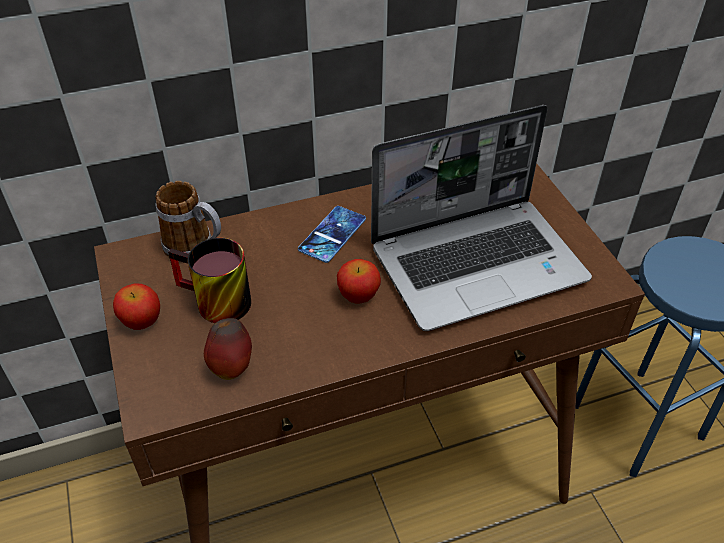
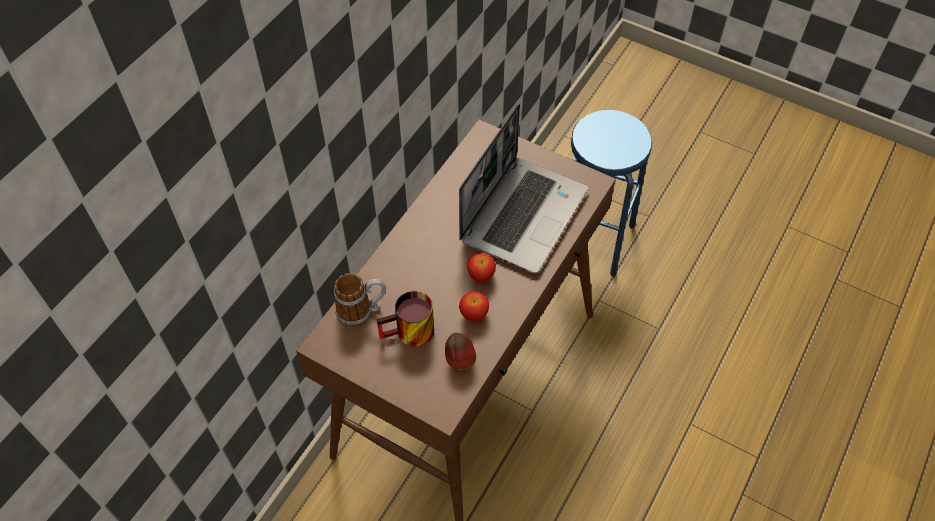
camera: 40 degrees left, 10 degrees up
(141, 321) = (382, 372): apple -> apple (474, 314)
(332, 234) = (428, 248): phone -> none

